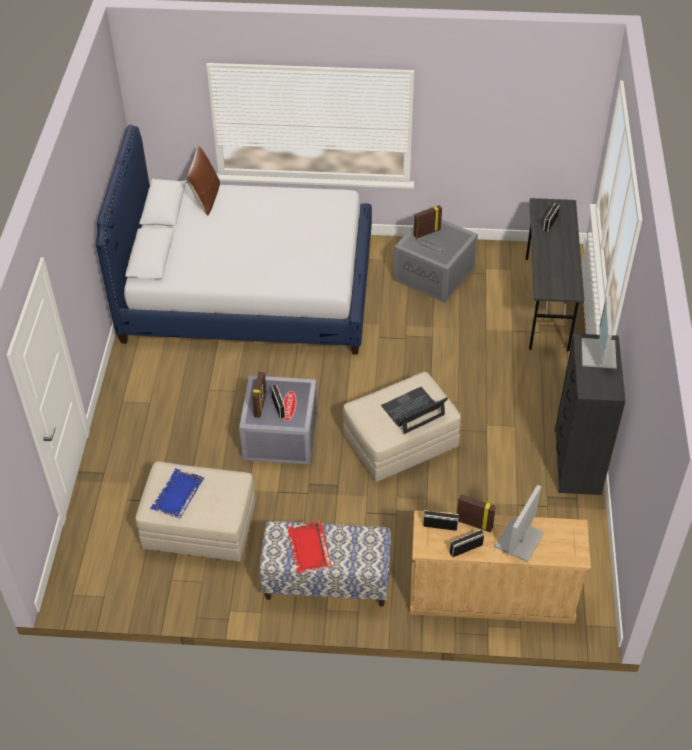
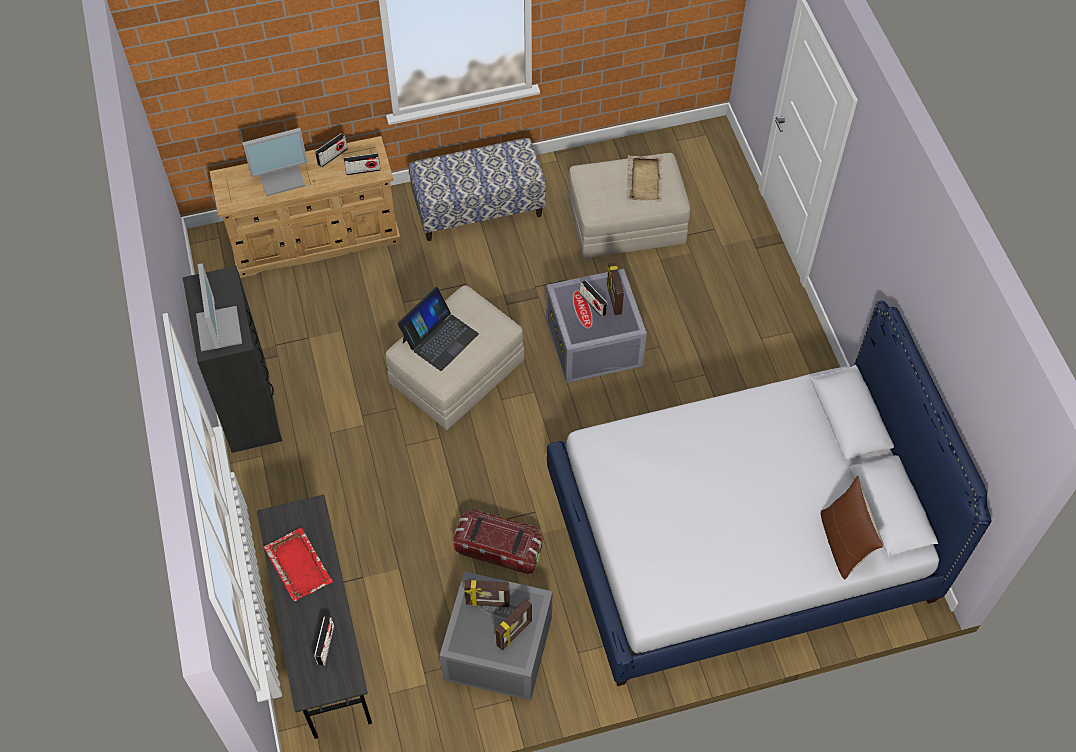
camera: 160 degrees right, 10 degrees up
(177, 495) = (645, 179): blue tray -> beige tray
(309, 548) = (492, 166): red tray -> red tray (298, 564)
(413, 323) = (499, 549): none -> storage box
(474, 524) = (330, 181): picture frame -> picture frame (487, 603)
(519, 541) = (282, 177): monitor -> monitor turned 60 degrees clockwise

